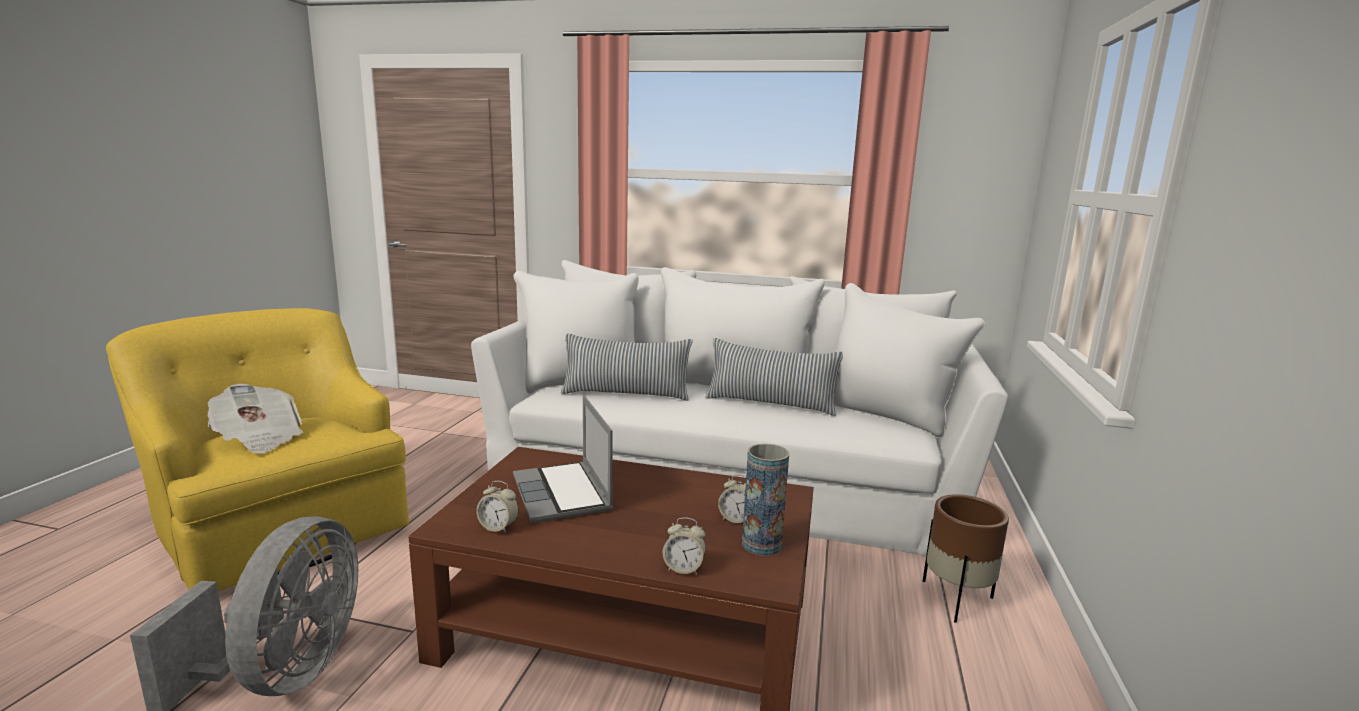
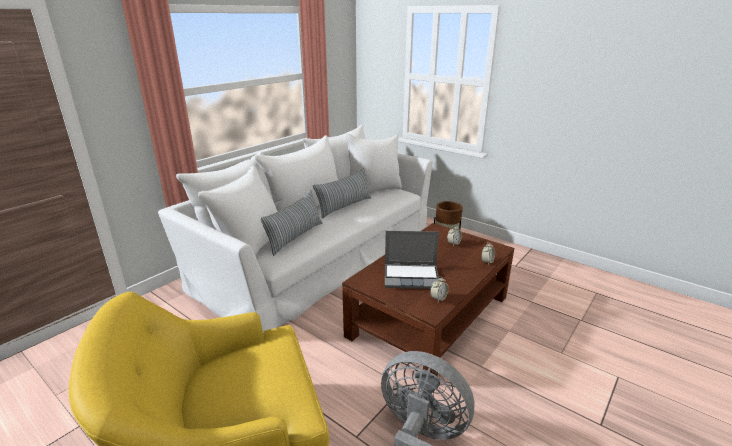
camera: 65 degrees left, 10 degrees up
(259, 438) = (257, 387): newspaper -> none
(761, 544) = (474, 243): vase -> none

